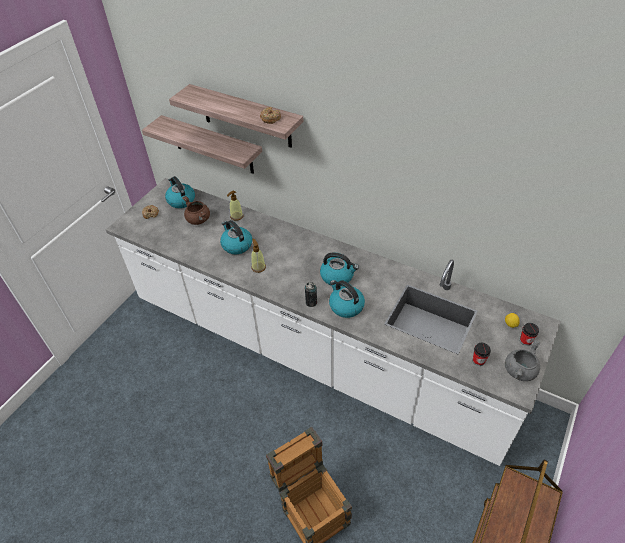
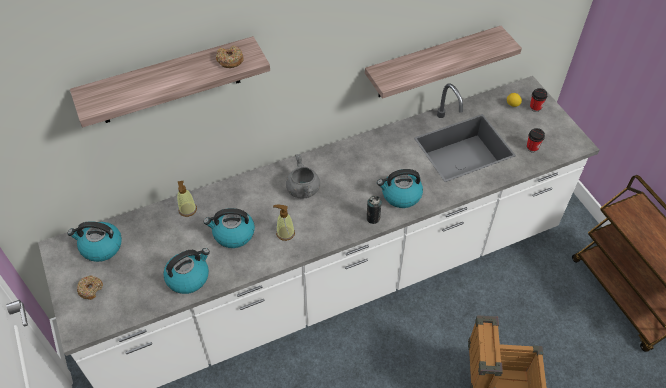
camera: 55 degrees left, 5 degrees up
(198, 220) = (155, 247): brown cooking pot -> none
(212, 145) = (116, 149): shelf -> shelf (432, 63)
(337, 276) = (358, 179): kettle -> kettle (188, 277)
(519, 370) = (560, 131): grey cooking pot -> grey cooking pot (303, 189)

